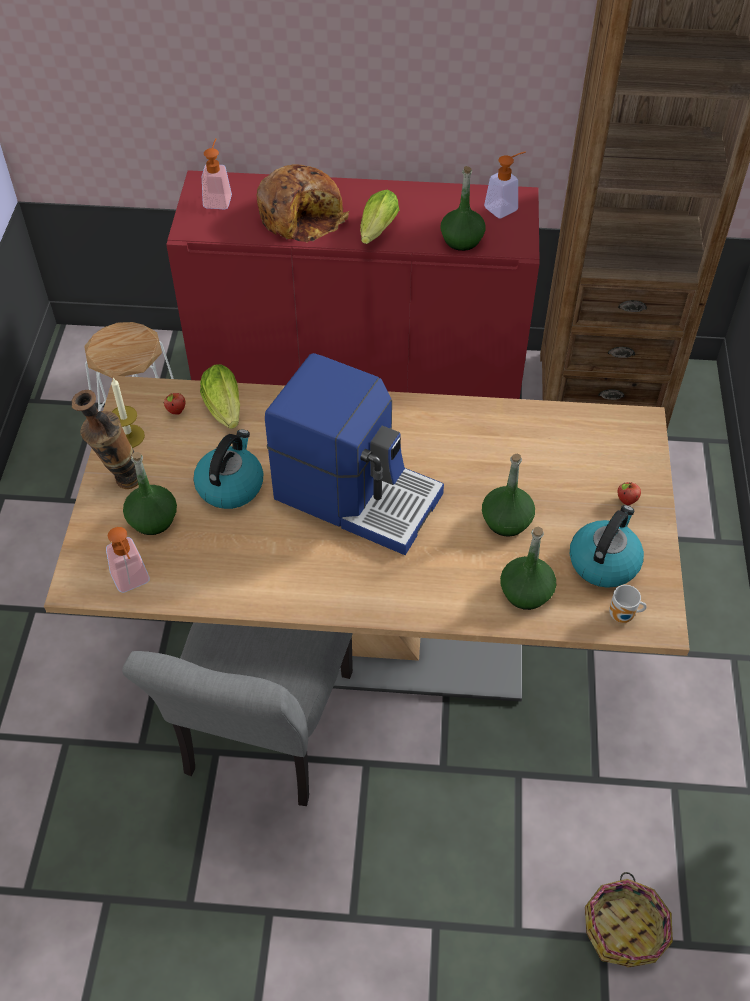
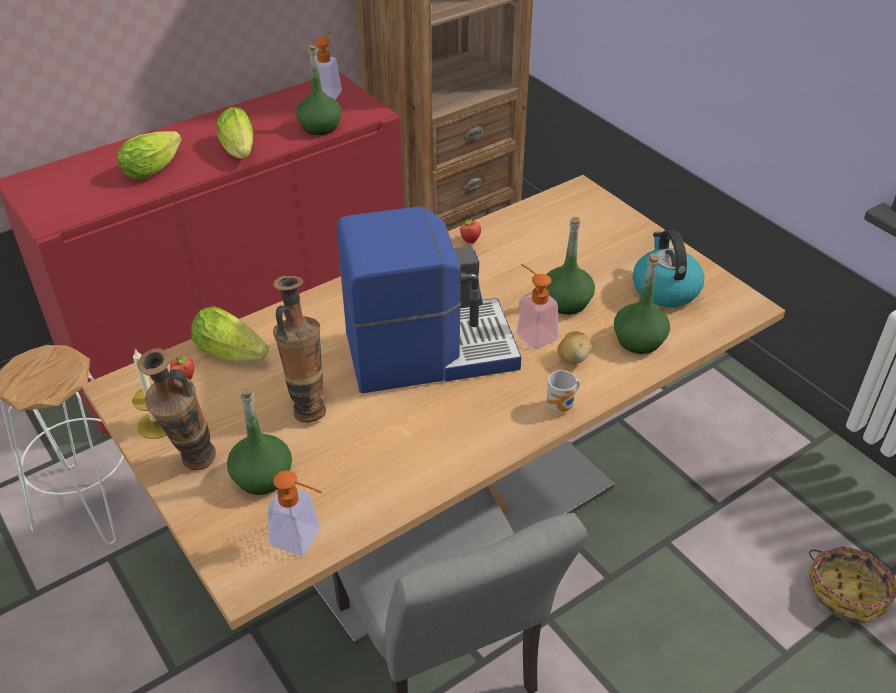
camera: 40 degrees left, 10 degrees down
(218, 198) = (54, 187): soap dispenser -> soap dispenser (532, 333)
(230, 485) = (307, 406): kettle -> vase
(302, 215) = (155, 167): bread -> lettuce
(455, 572) = (572, 358): none -> potato
(623, 616) = (720, 315): mug -> mug (562, 407)
(626, 501) = (631, 243): apple -> apple (470, 241)

